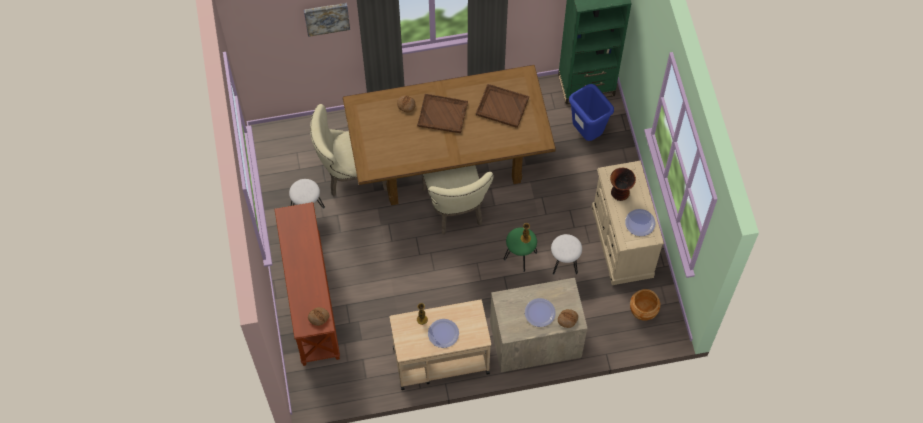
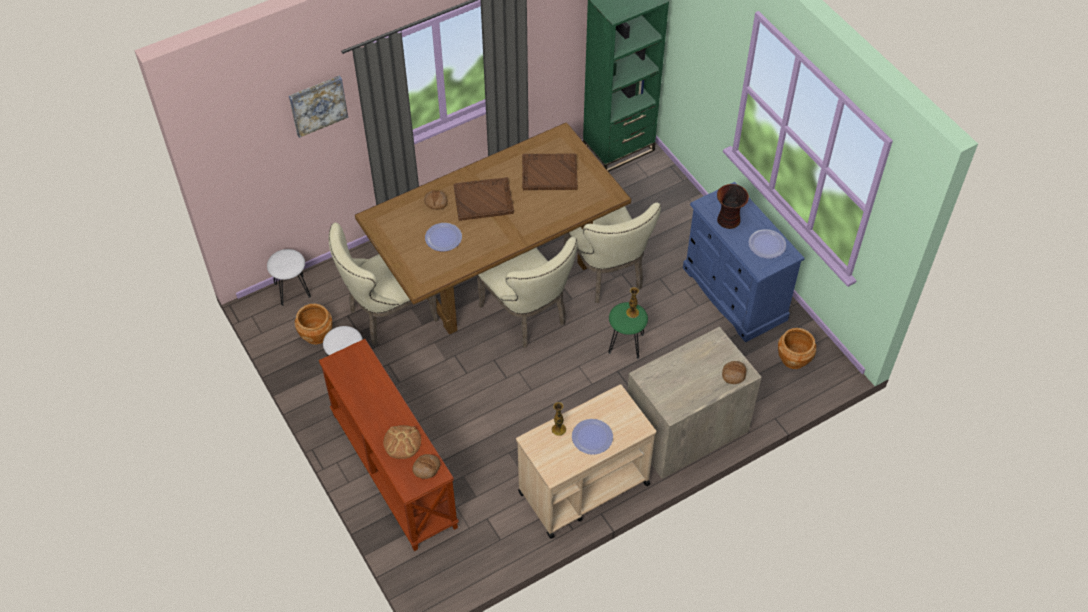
camera: 20 degrees left, 10 degrees down
(294, 173) = (316, 334): none -> brown planter
(309, 292) = (402, 442): none -> bread
(530, 194) = (608, 275): none -> beige chair
(540, 313) = (697, 377): plate -> plate (443, 238)
(564, 262) = (680, 335): white stool -> white stool (292, 290)
(587, 133) = (642, 195): blue trash can -> none
(621, 242) = (734, 294): beige dresser -> blue dresser

